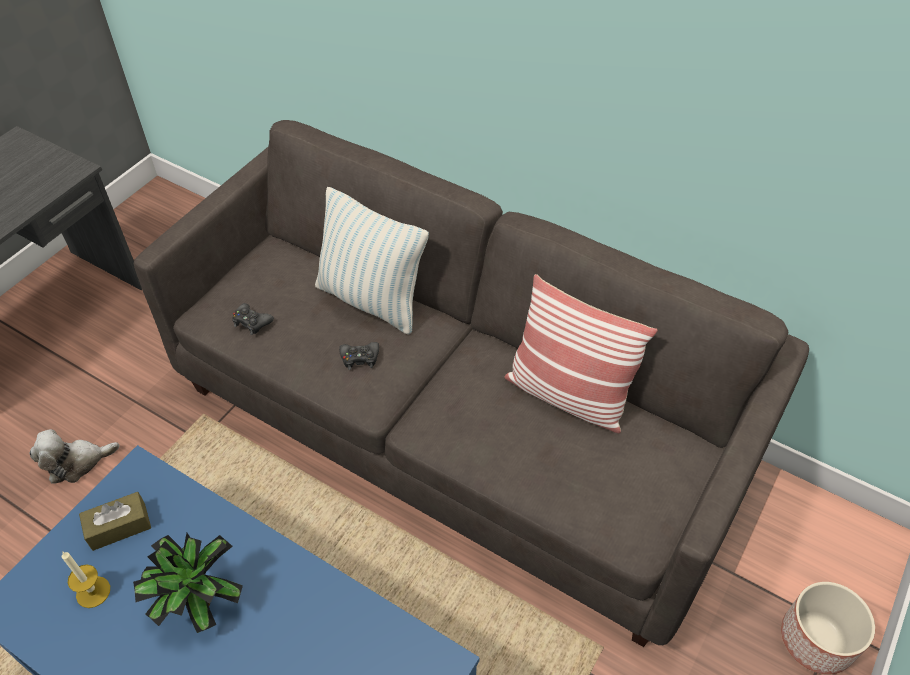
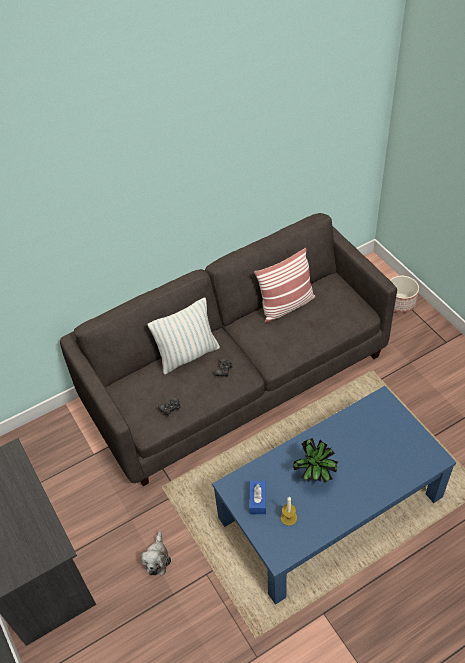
camera: 60 degrees left, 0 degrees up
(119, 527) = (258, 500): brown tissue box -> blue tissue box

